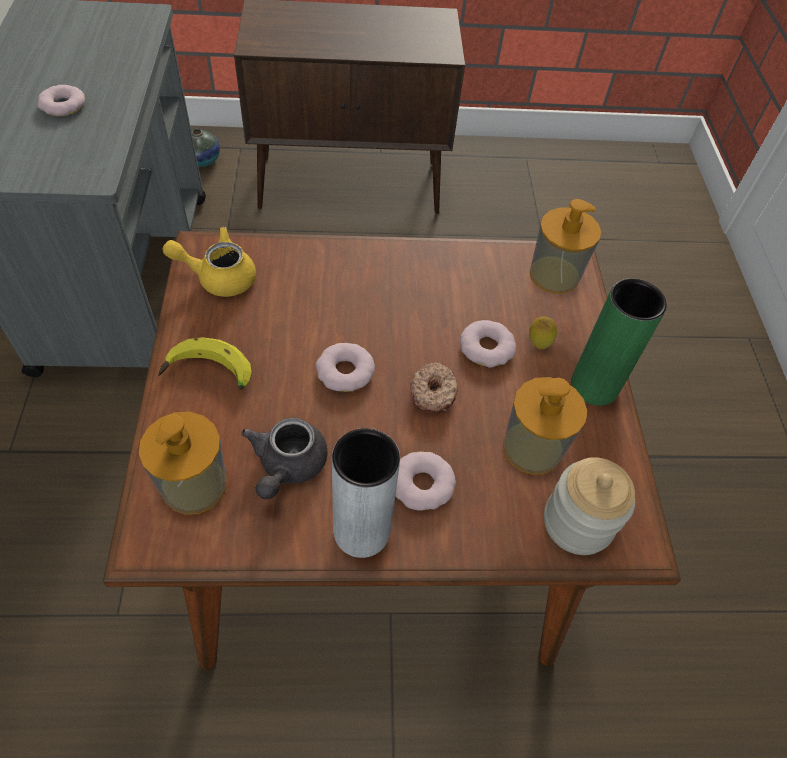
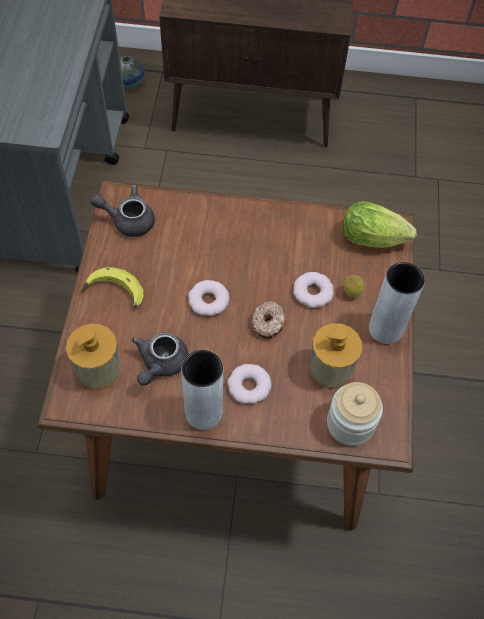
camera: 10 degrees right, 5 degrees up
(63, 105) = (25, 67): donut -> none
(218, 277) = (128, 220): yellow teapot -> grey teapot
(554, 275) = (376, 239): soap dispenser -> lettuce
(594, 386) = (385, 329): green vase -> grey vase

